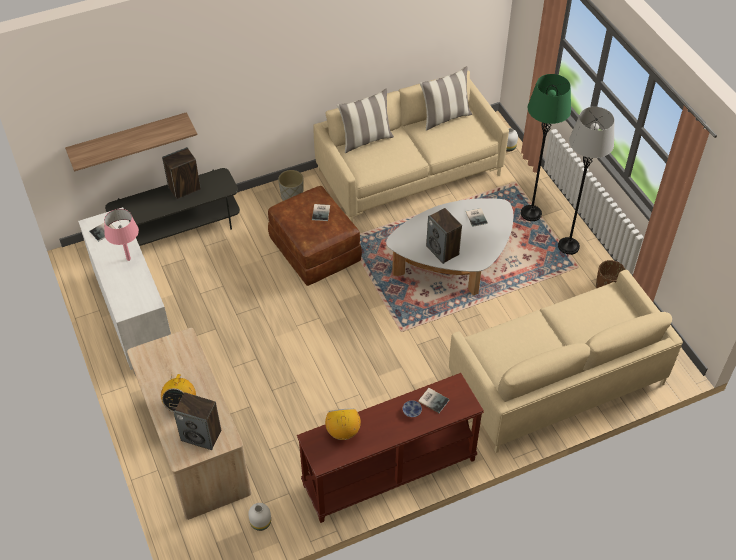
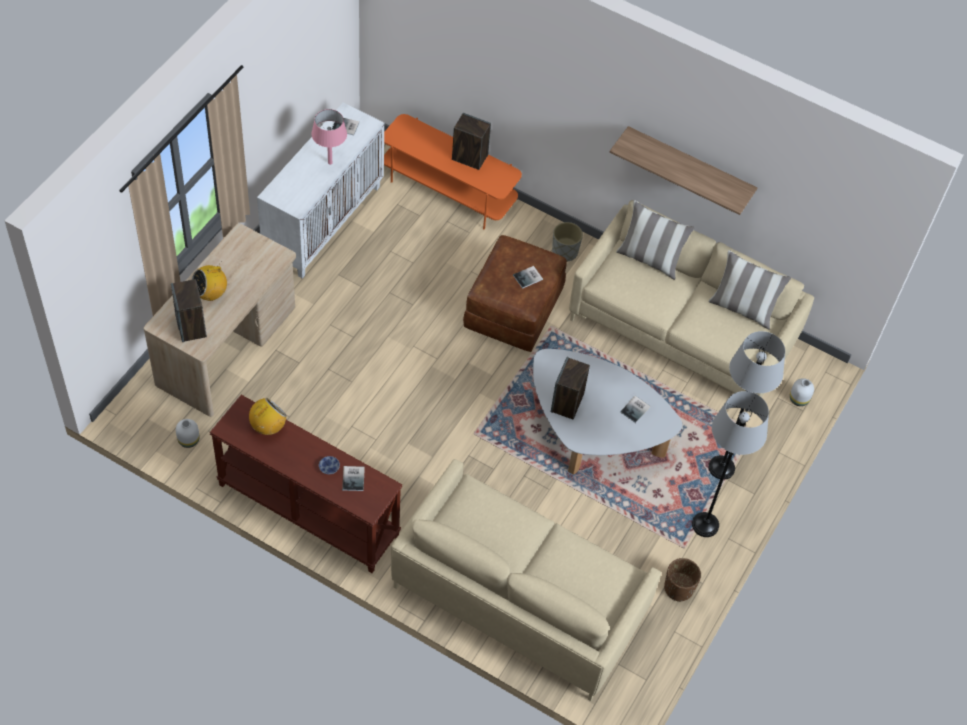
camera: 50 degrees right, 5 degrees up
(129, 139) = (445, 73): shelf -> shelf (689, 166)
(179, 229) = (449, 190): grey tv stand -> orange tv stand
(531, 214) = (721, 468): green floor lamp -> grey floor lamp

